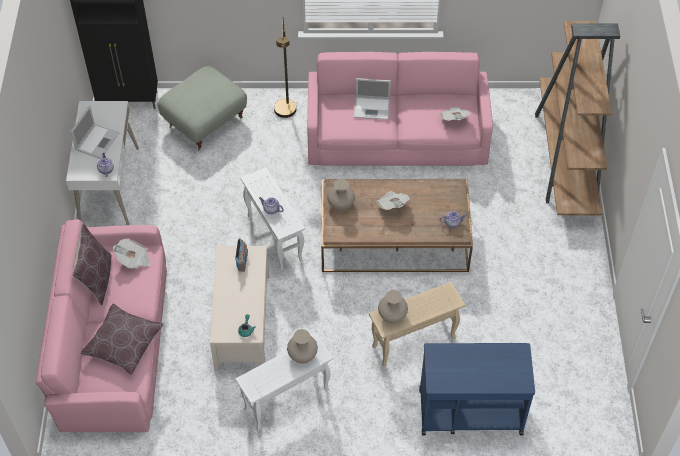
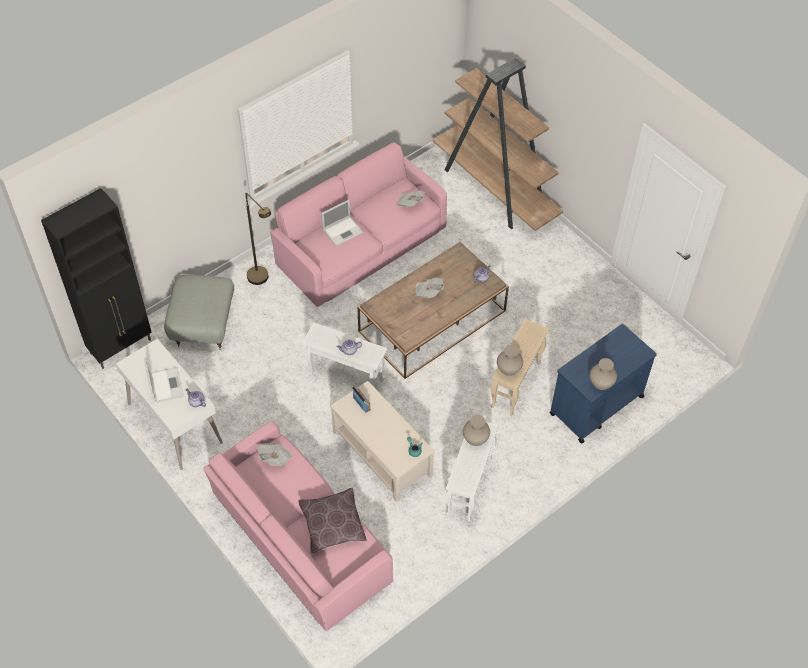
camera: 40 degrees left, 0 degrees up
(97, 279) = (261, 493): brown pillow -> none
(341, 204) = (391, 315): beige vase -> beige vase (601, 382)

